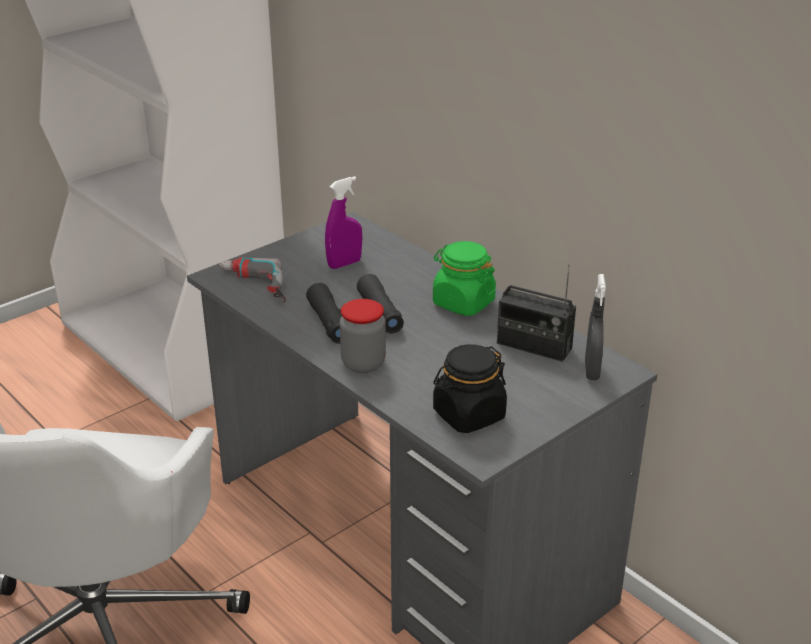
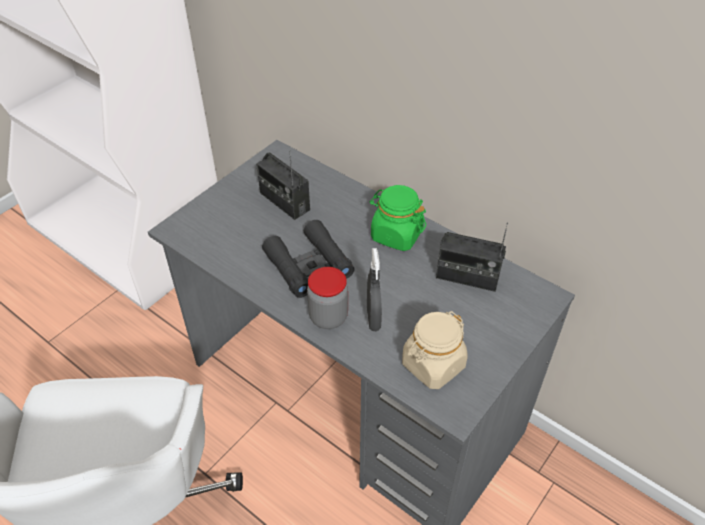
camera: 10 degrees left, 15 degrees up
(252, 287) = (210, 239): power drill -> none
(344, 264) = (284, 201): purple spray bottle -> radio
(468, 415) = (433, 365): black jar -> beige jar
(591, 371) = (521, 299): grey spray bottle -> grey spray bottle (373, 318)

